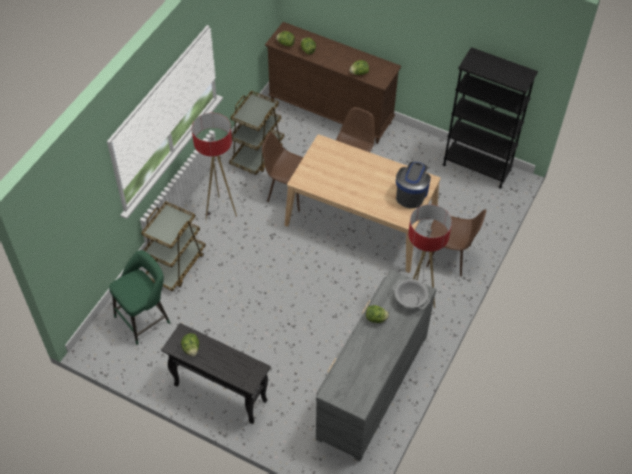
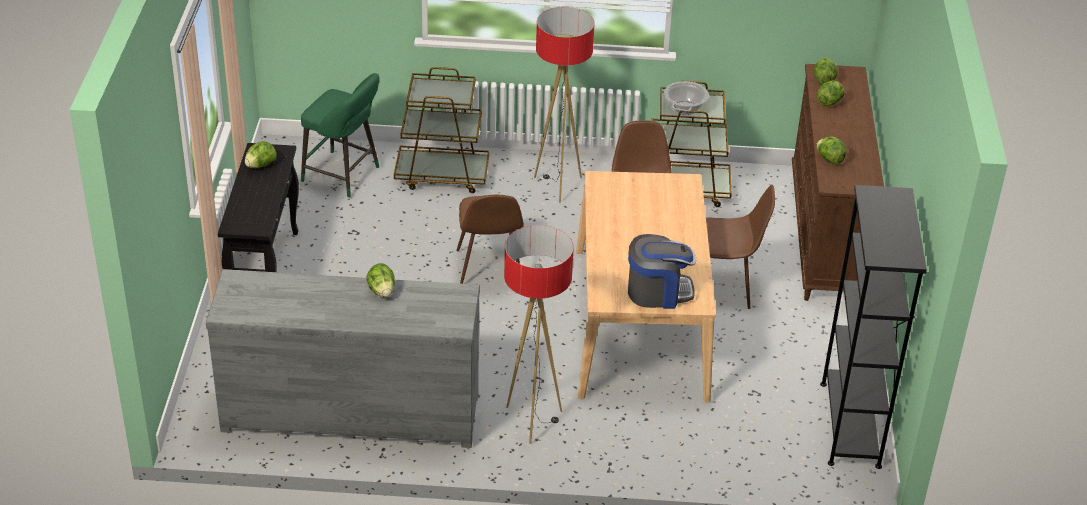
camera: 65 degrees right, 15 degrees down
(410, 300) = (435, 316): cooking pot -> cooking pot (685, 108)
(450, 256) = (641, 437): brown chair -> brown chair (490, 268)

